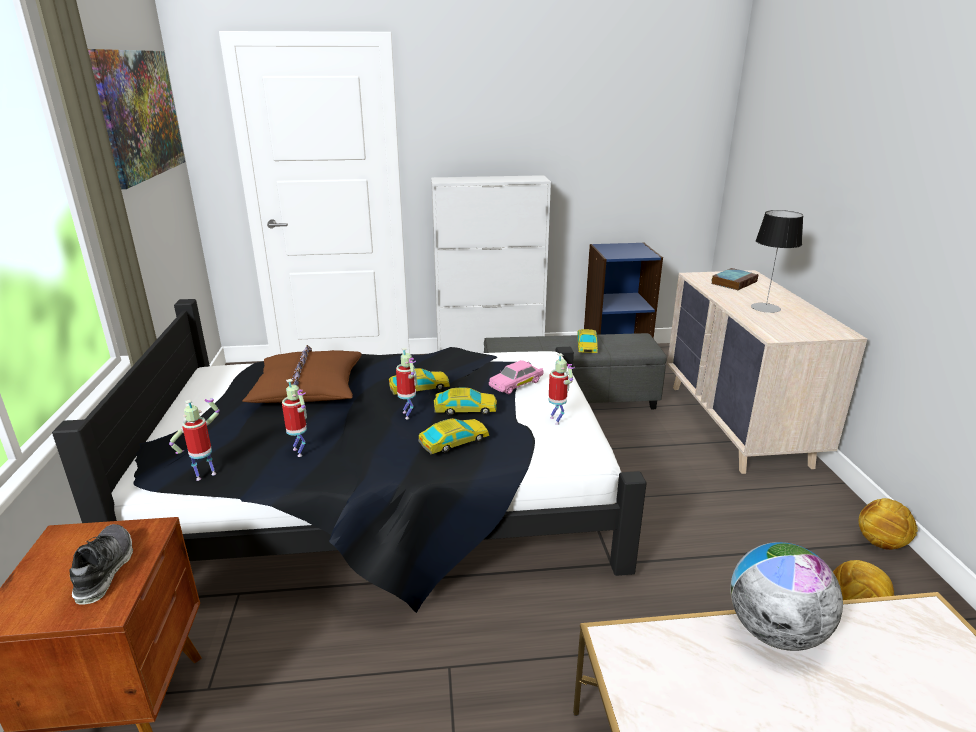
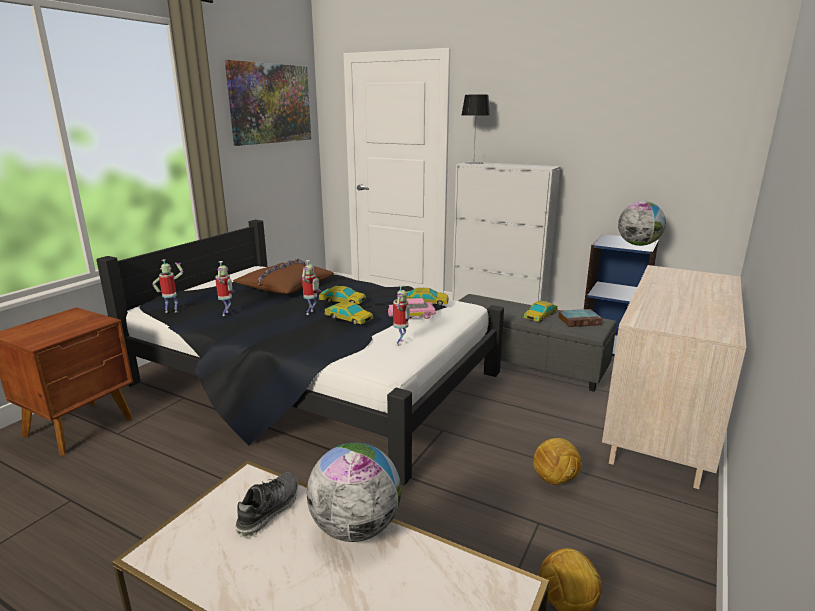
camera: 35 degrees right, 5 degrees down
(104, 570) = (62, 329): shoe -> shoe (269, 510)
(454, 441) = (311, 333): toy car -> toy car (425, 302)
(640, 251) = (638, 245): none -> globe
(734, 282) = (690, 280): book -> book (579, 321)
(765, 308) = (679, 302): table lamp -> table lamp (473, 163)
(880, 542) = (683, 574): football -> football (555, 480)

